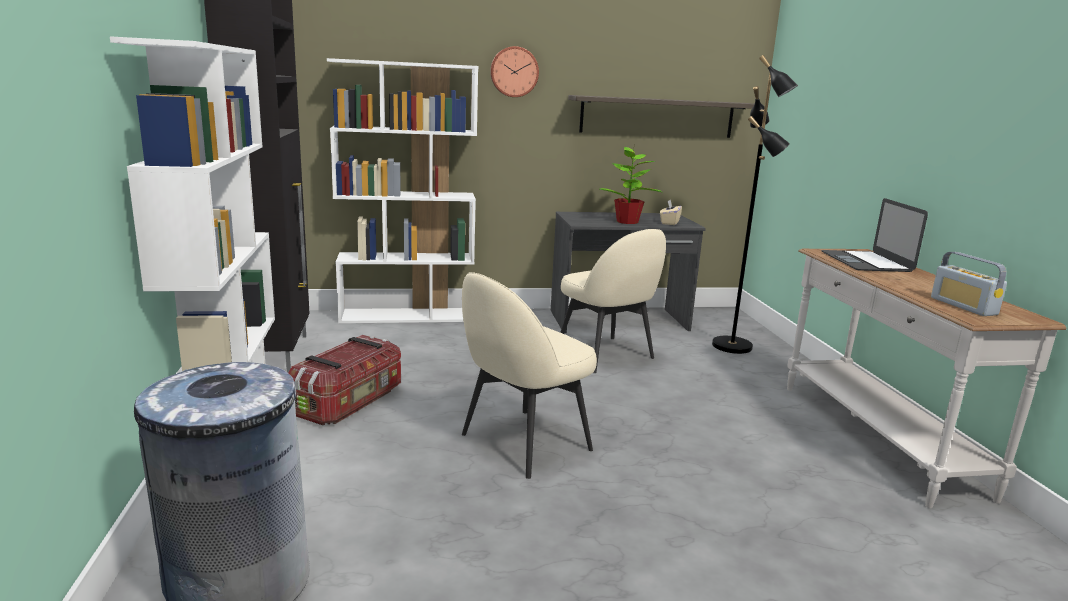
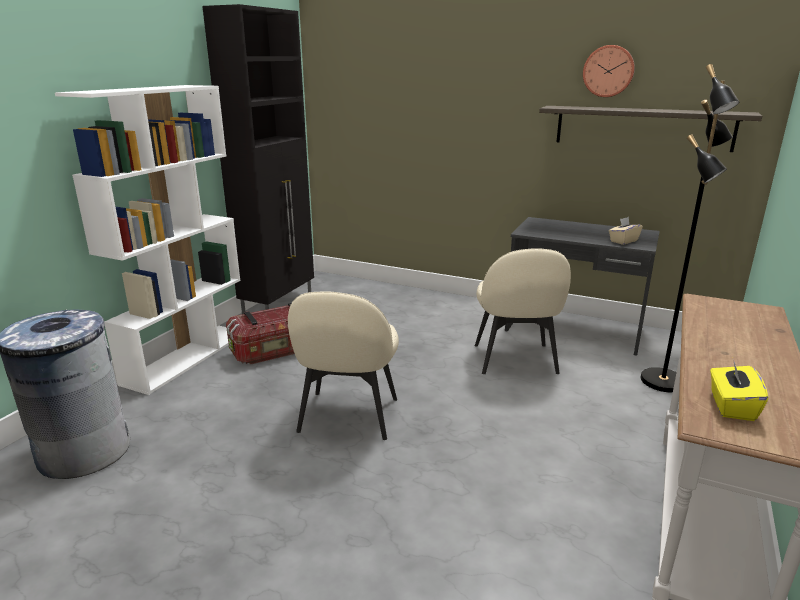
camera: 35 degrees right, 5 degrees up
(407, 316) = (397, 291): white bookcase -> none
(514, 72) = (496, 84): wall clock -> wall clock (608, 71)
(522, 443) = (348, 417): beige chair -> beige chair turned 75 degrees counterclockwise
(627, 222) = (577, 235): potted plant -> none
(866, 261) = (734, 323): laptop -> none
(963, 306) = (731, 406): radio -> yellow tissue box

